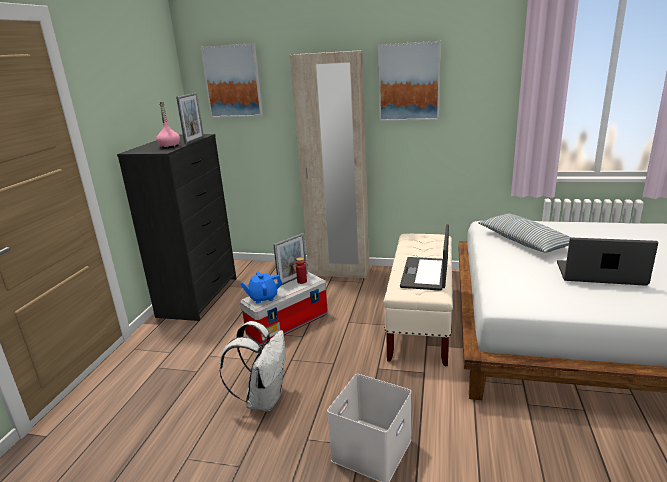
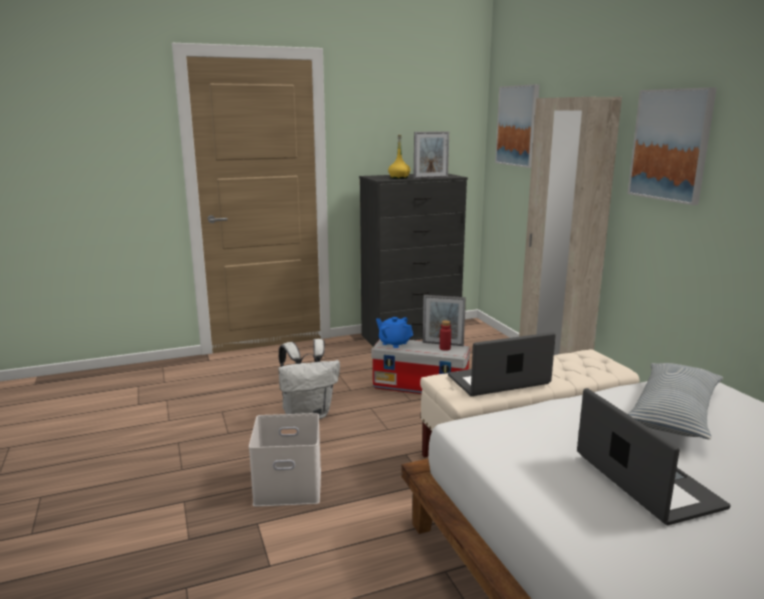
camera: 55 degrees right, 5 degrees down
(169, 146) = (399, 178): pink bottle -> yellow bottle

